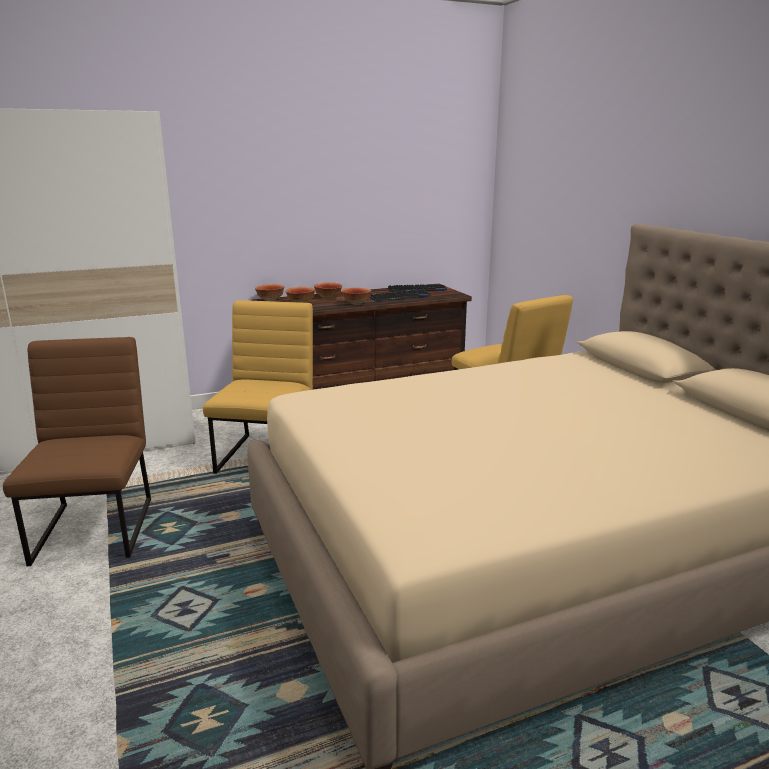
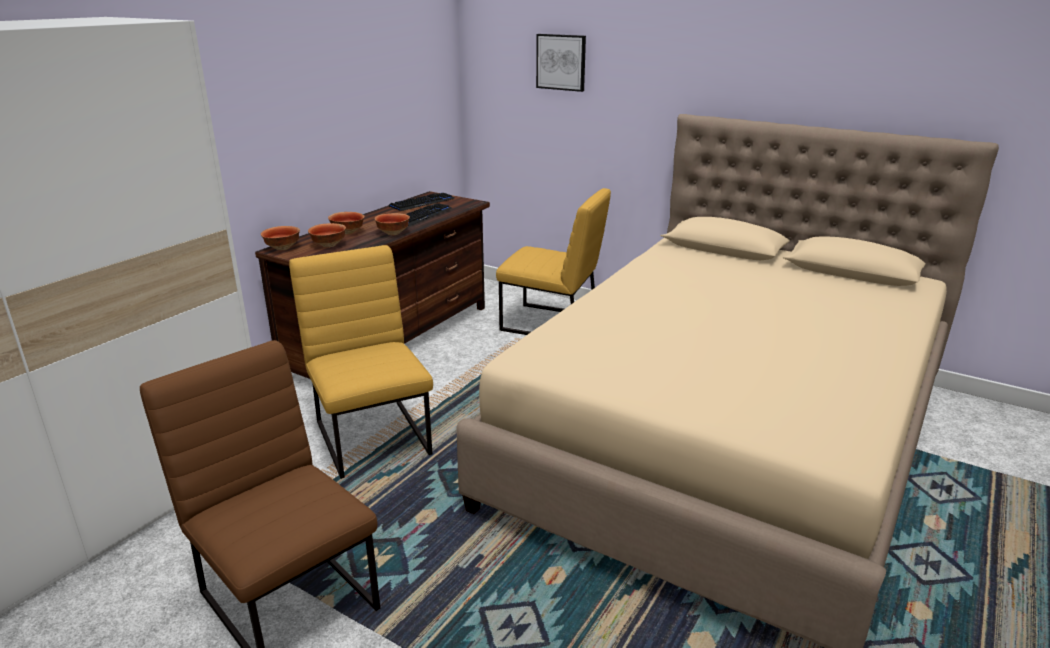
camera: 35 degrees left, 5 degrees up
(558, 173) = (561, 62): none -> picture

